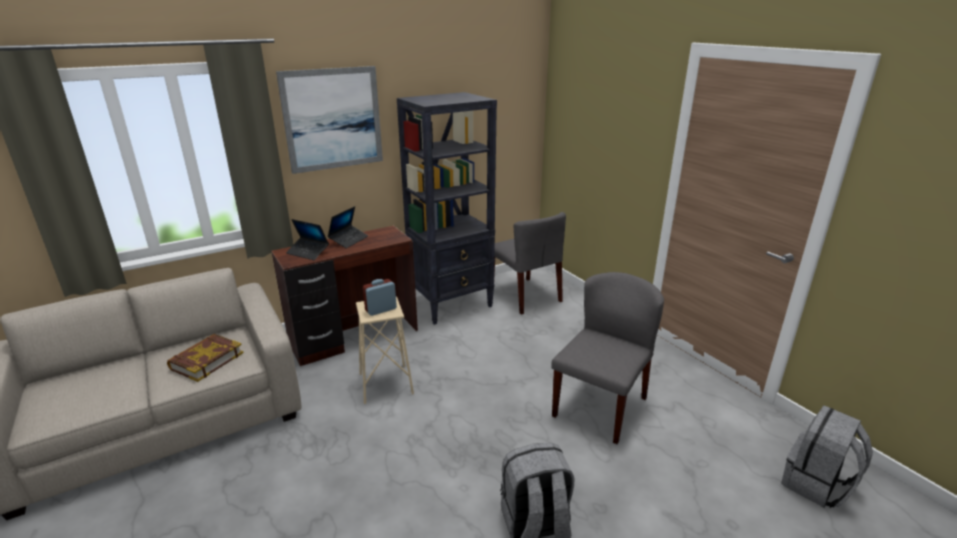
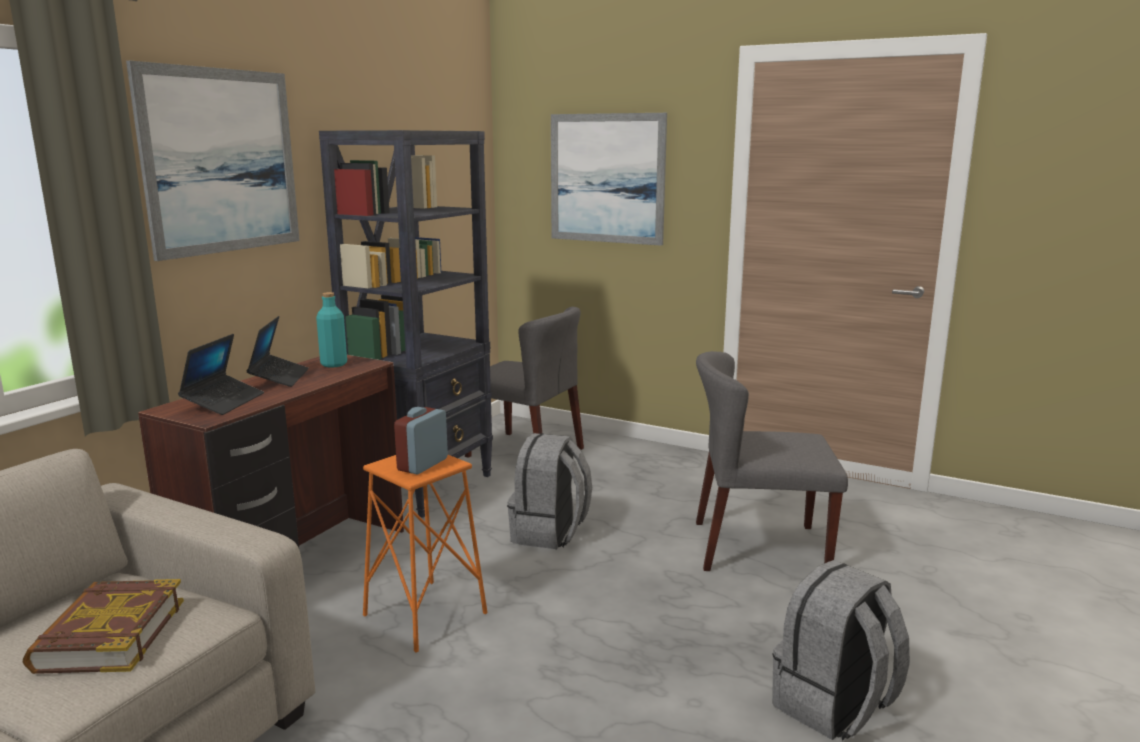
camera: 30 degrees left, 10 degrees down
(308, 252) = (223, 402): laptop -> laptop turned 75 degrees counterclockwise
(382, 235) = (334, 364): none -> turquoise bottle
(385, 384) = (424, 615): beige stool -> orange stool
(599, 406) = (758, 547): grey chair -> grey chair turned 90 degrees counterclockwise
(602, 127) = (607, 178): none -> picture
(816, 485) = (1046, 551): grey backpack -> grey backpack (549, 533)

